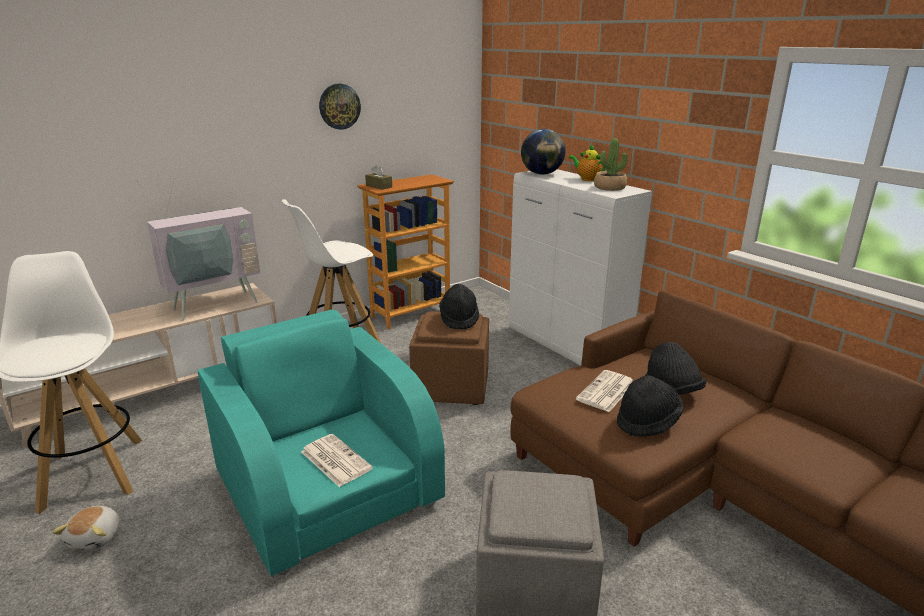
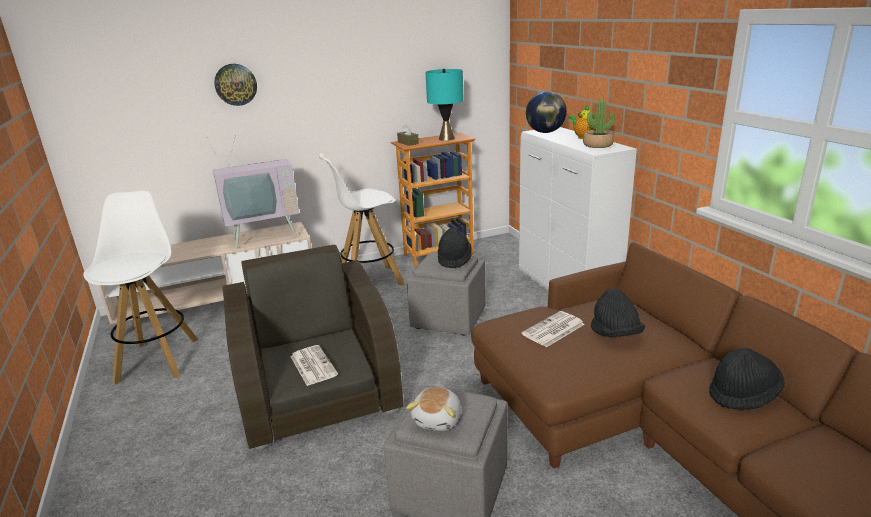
camera: 15 degrees right, 0 degrees up
(96, 538) = (145, 406): plush toy -> plush toy (438, 419)
(327, 489) = (317, 390): turquoise armchair -> brown armchair
(339, 106) = (375, 75): wall clock -> wall clock (235, 84)
(421, 181) = (446, 138): none -> turquoise table lamp
(450, 387) = (448, 318): brown ottoman -> grey ottoman
(647, 422) = (578, 359): black hat -> black hat (743, 395)

